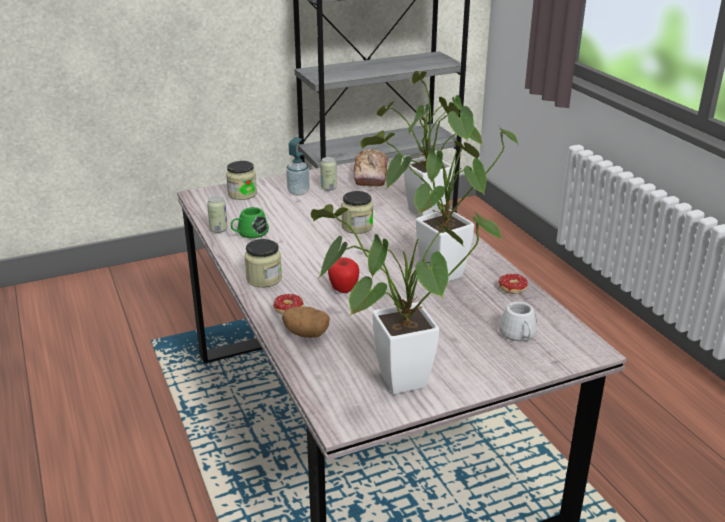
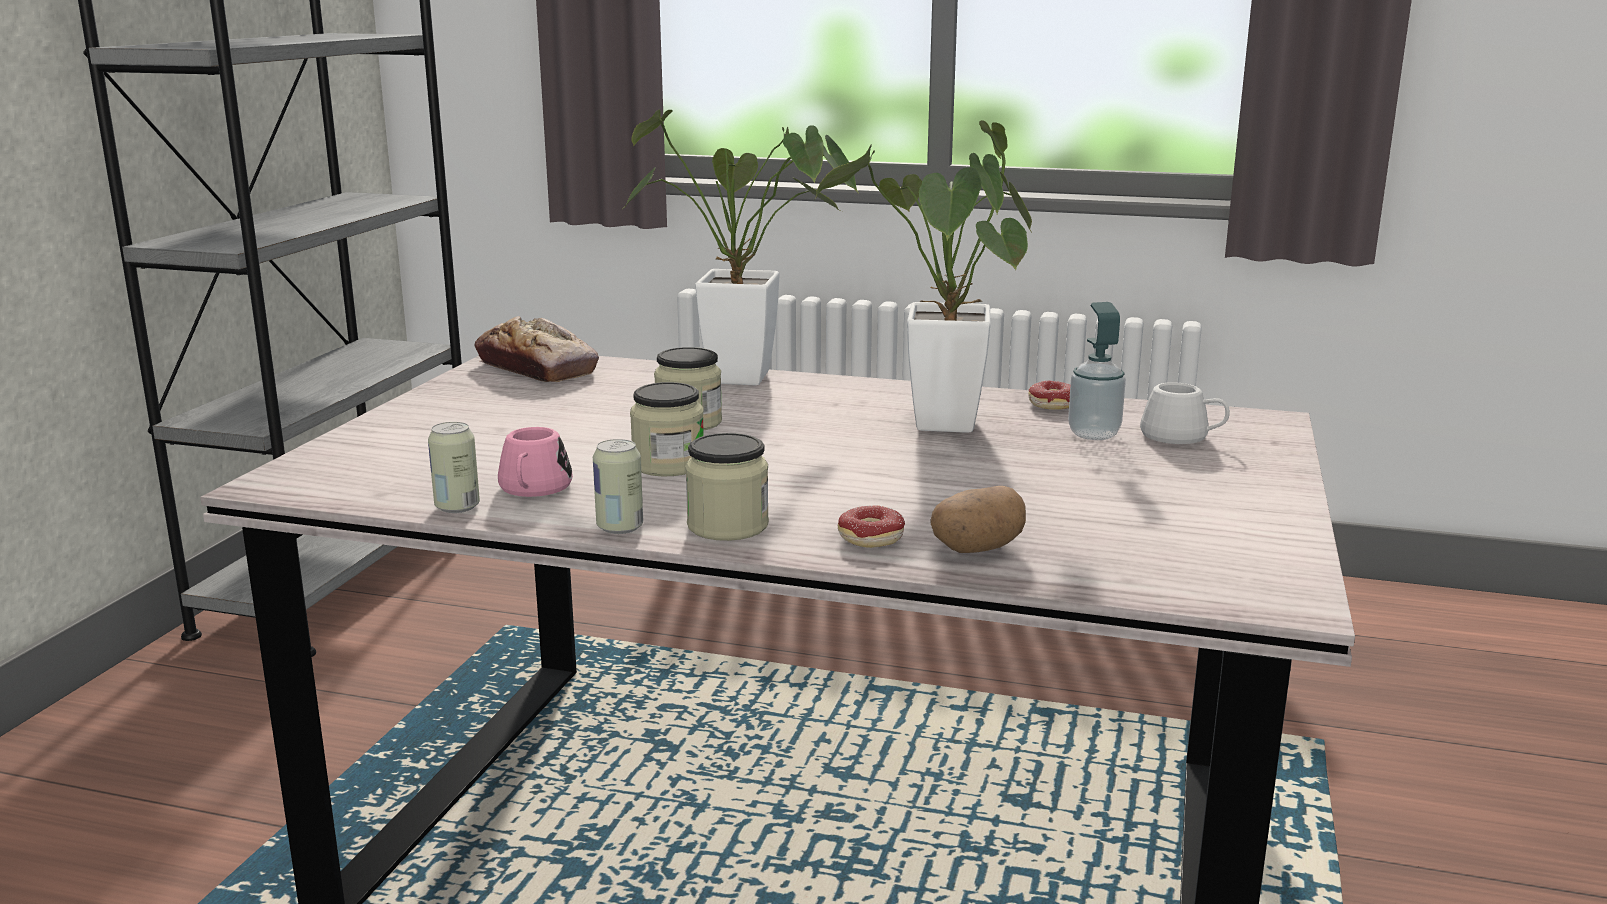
camera: 50 degrees left, 10 degrees down
(242, 194) = (366, 454): jar -> jar (668, 465)
(249, 233) = (533, 490): green mug -> pink mug
(298, 192) = (470, 419): soap dispenser -> soap dispenser (1094, 434)
(328, 188) = (509, 400): can -> can (620, 527)
(343, 290) = (877, 486): apple -> none
(392, 383) = (1214, 538): potted plant -> none

